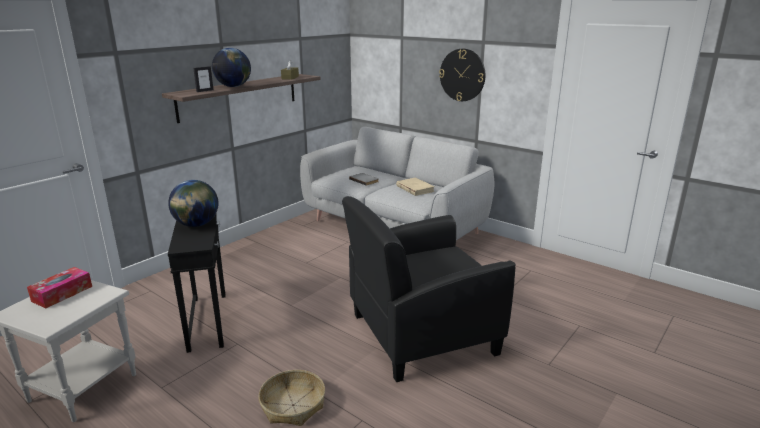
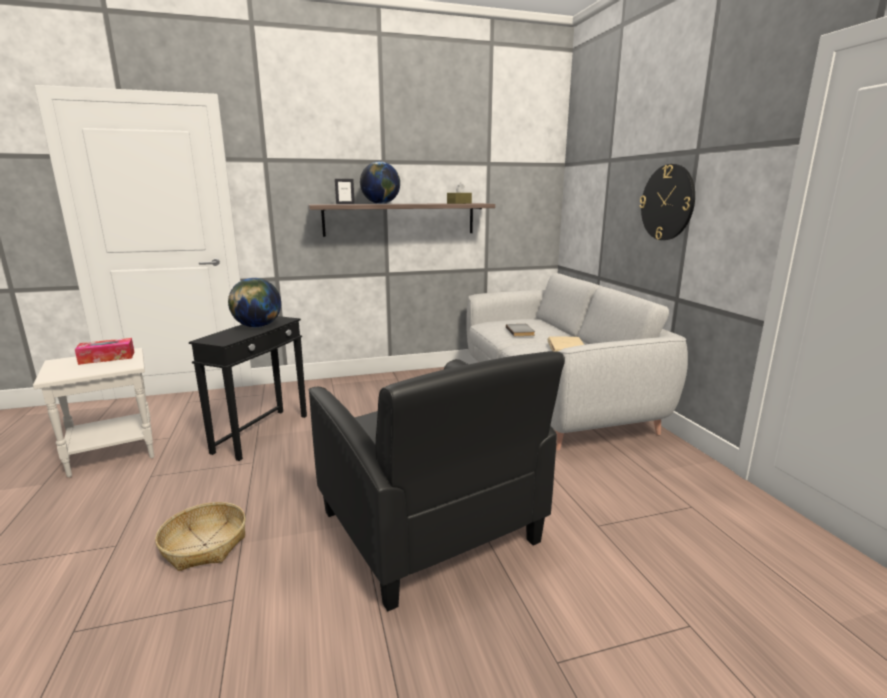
camera: 35 degrees right, 5 degrees down
(421, 334) = (429, 528): black armchair -> black armchair turned 135 degrees counterclockwise

